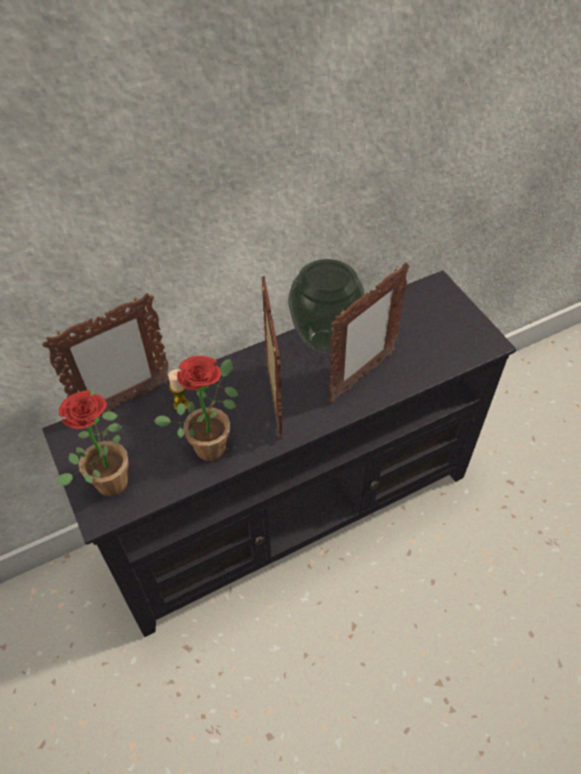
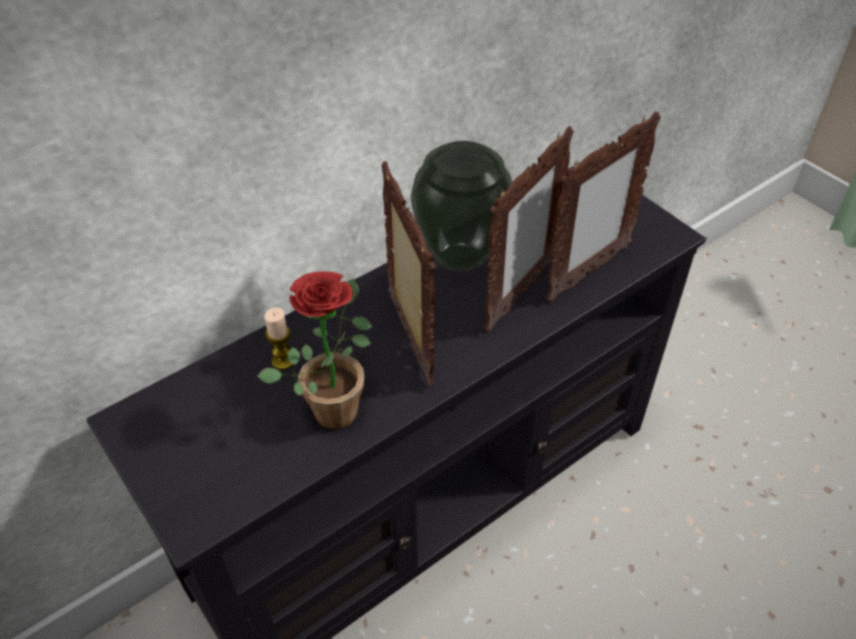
camera: 10 degrees left, 5 degrees down
(109, 477) = (197, 471): potted plant -> none
(125, 402) = (203, 368): picture frame -> picture frame (587, 273)

